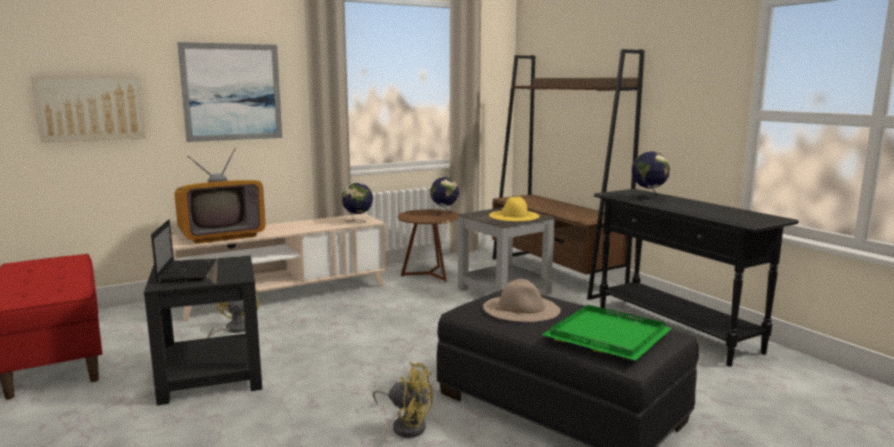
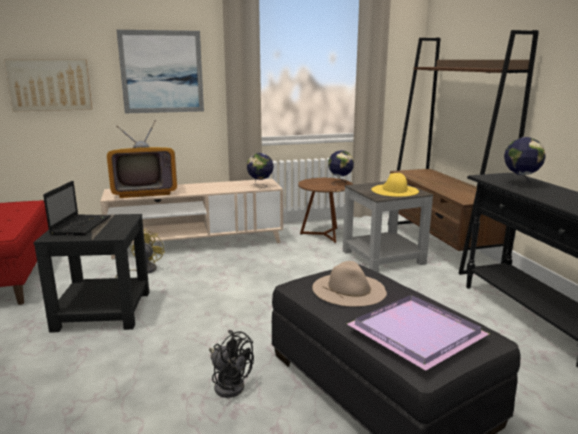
camera: 15 degrees right, 5 degrees up
(407, 425) = (229, 384): yellow fan -> black fan
(610, 335) = (419, 333): green tray -> purple tray

